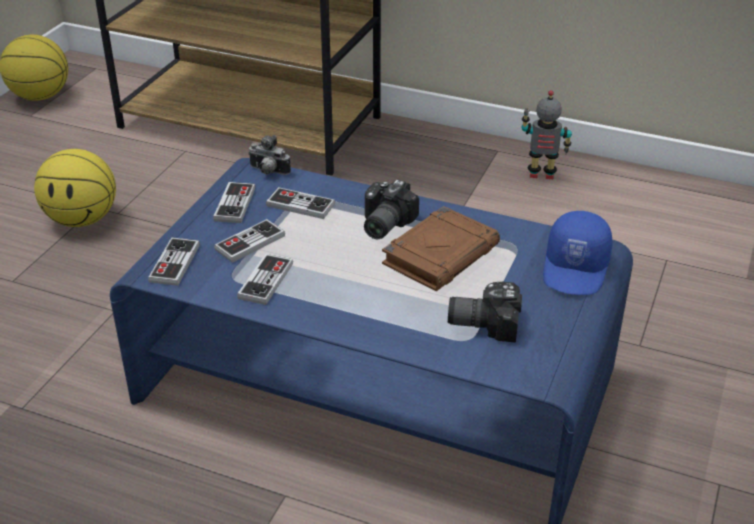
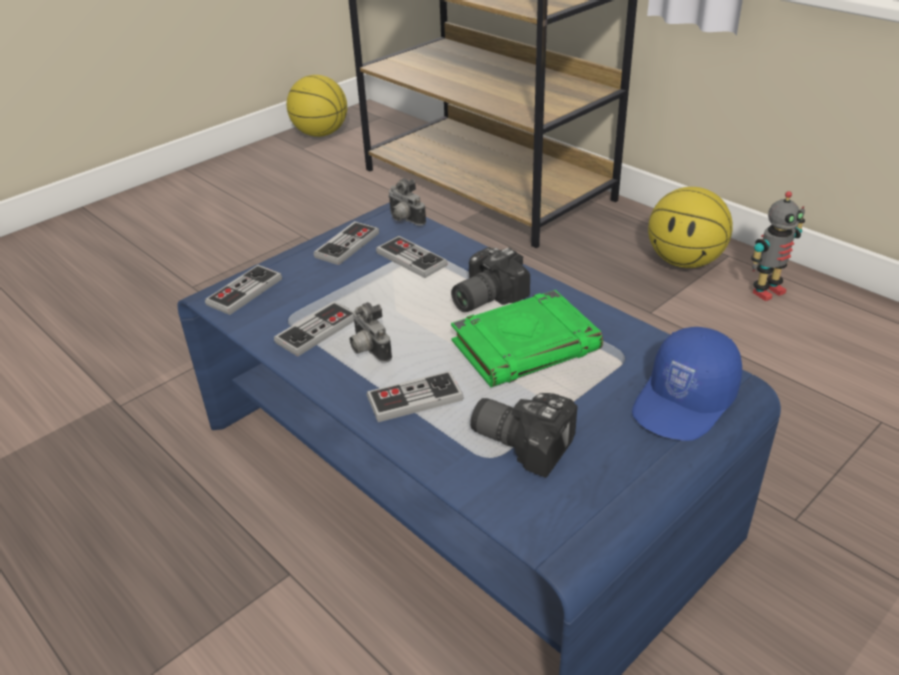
camera: 25 degrees right, 0 degrees up
(82, 220) = (284, 245): basketball -> basketball (685, 262)
(250, 243) = (332, 287): game controller -> game controller (415, 399)
(320, 286) = (368, 350): none -> camera
(441, 254) = (526, 345): brown book -> green book
(541, 175) = (766, 291): toy robot -> toy robot turned 120 degrees clockwise

